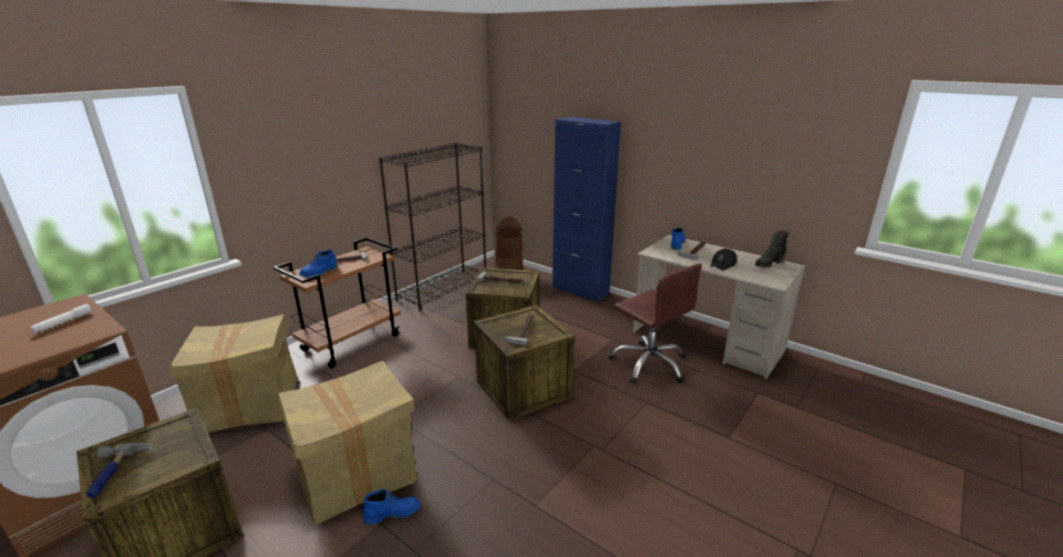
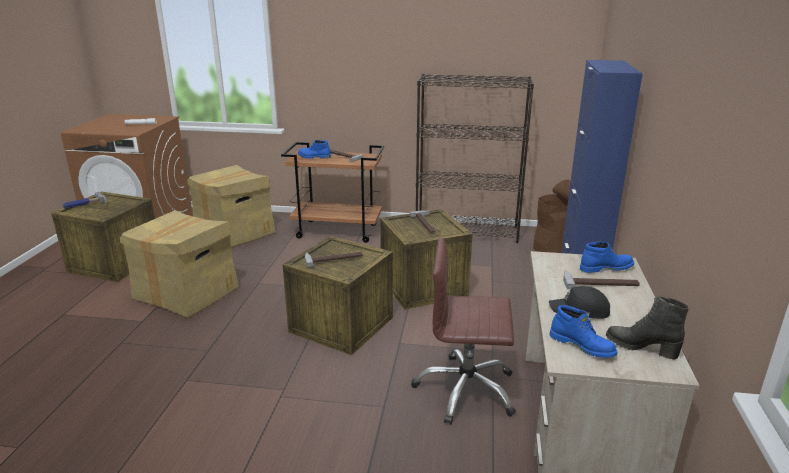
camera: 60 degrees right, 0 degrees up
(392, 513) = (154, 321): blue boot -> blue boot (582, 346)
(649, 364) = (466, 390): brown office chair -> brown office chair turned 75 degrees clockwise

